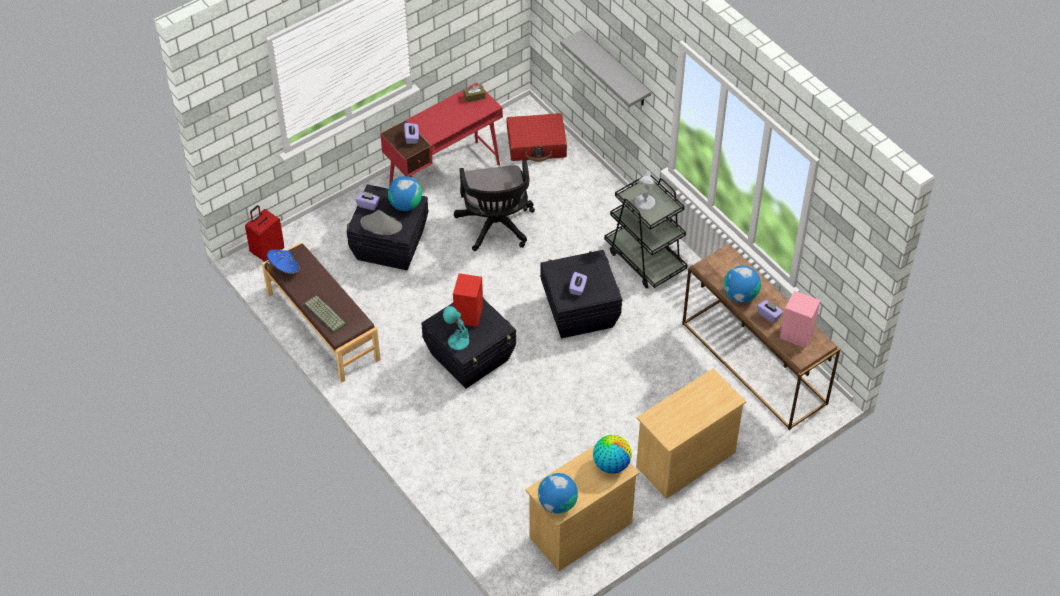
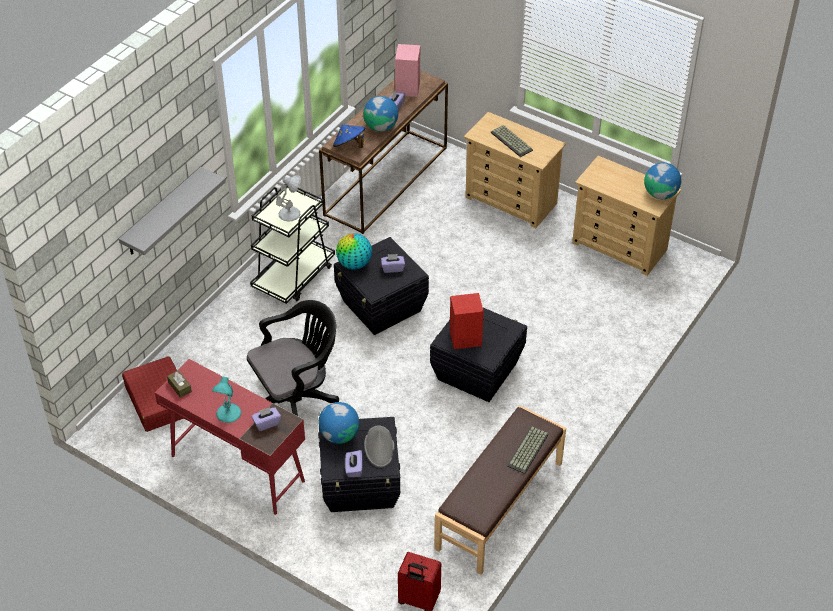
camera: 110 degrees left, 5 degrees down
(284, 269) = (485, 510): blue hat -> blue hat (349, 145)
(457, 341) = (502, 337): turquoise table lamp -> turquoise table lamp (228, 414)
(611, 464) = (600, 172): globe -> globe (354, 264)
(689, 405) = (512, 141): none -> keyboard

